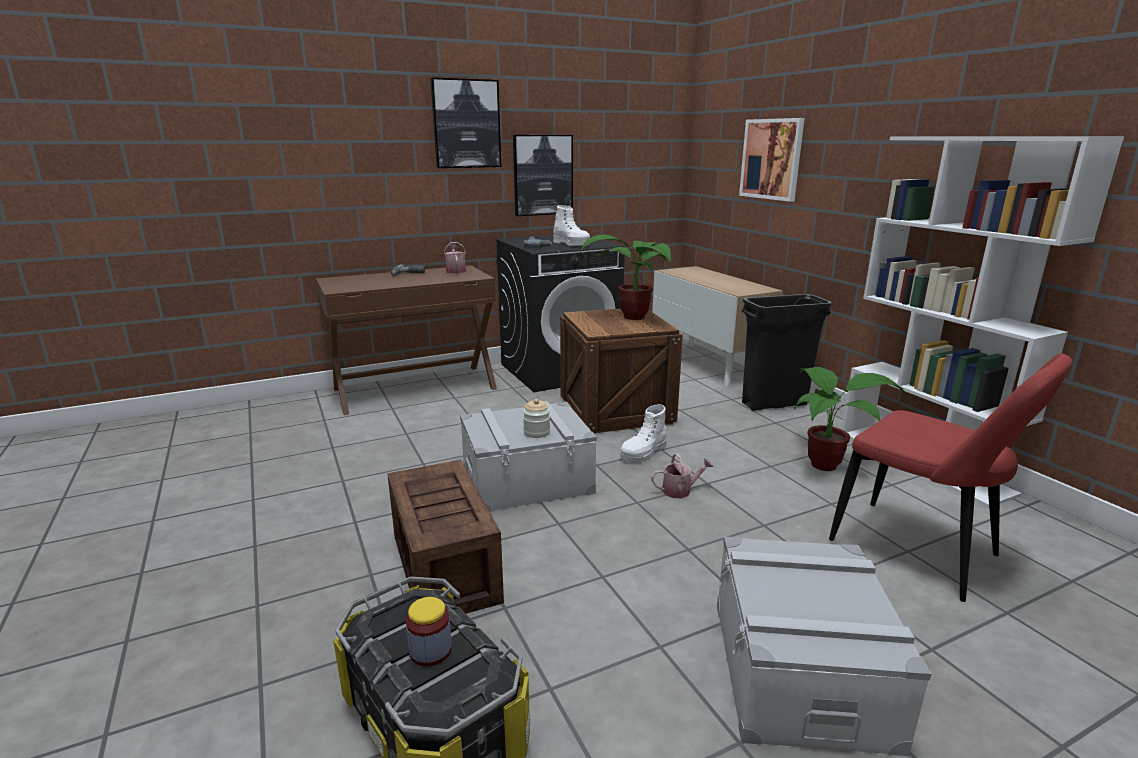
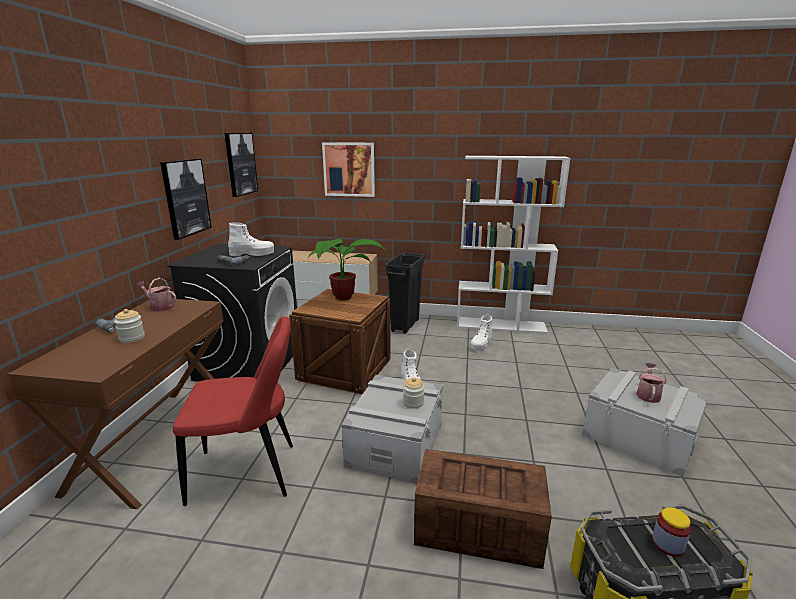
camera: 55 degrees left, 0 degrees up
(394, 281) = (132, 338): none -> jar
(466, 124) = (123, 154): picture -> picture (240, 164)
(680, 490) = (466, 394): watering can -> watering can (648, 394)
(828, 464) = (481, 344): potted plant -> white boot
(920, 552) = (569, 363): red chair -> red chair (249, 473)

